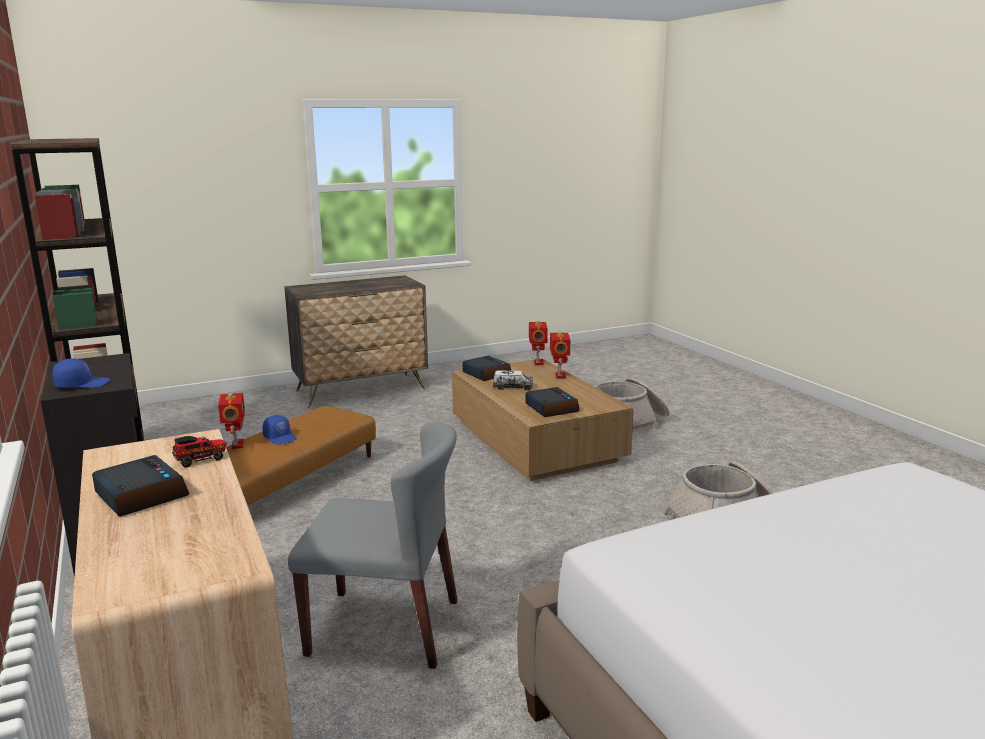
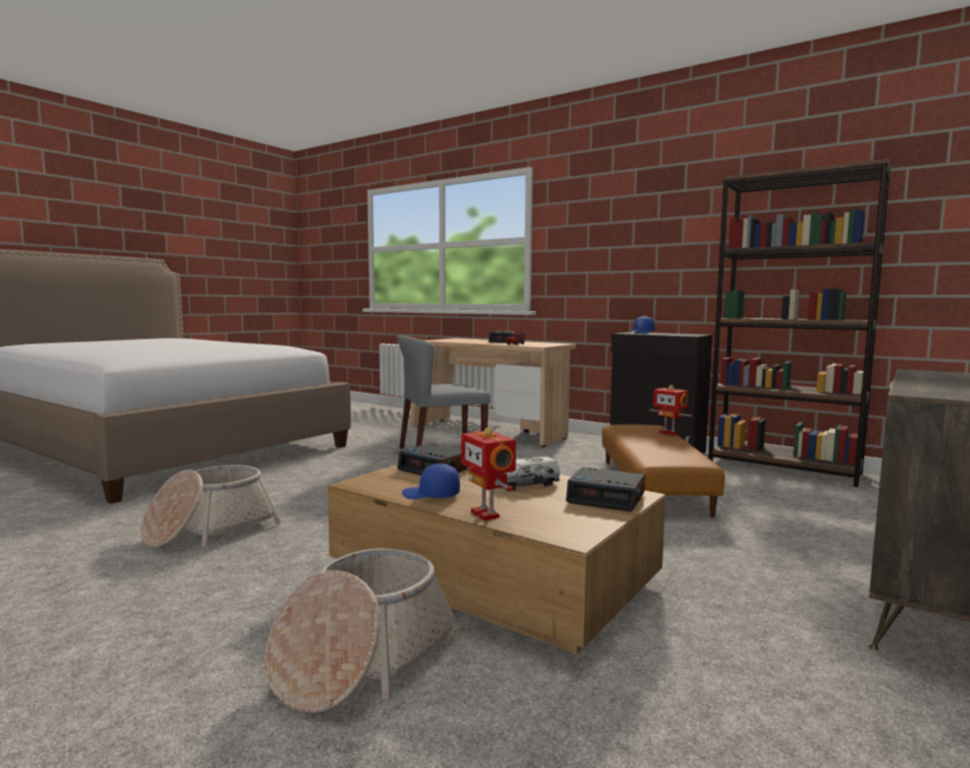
camera: 150 degrees right, 10 degrees down
(280, 437) = (654, 440): blue cap -> blue cap (430, 495)
(537, 363) = (569, 536): toy robot -> none

